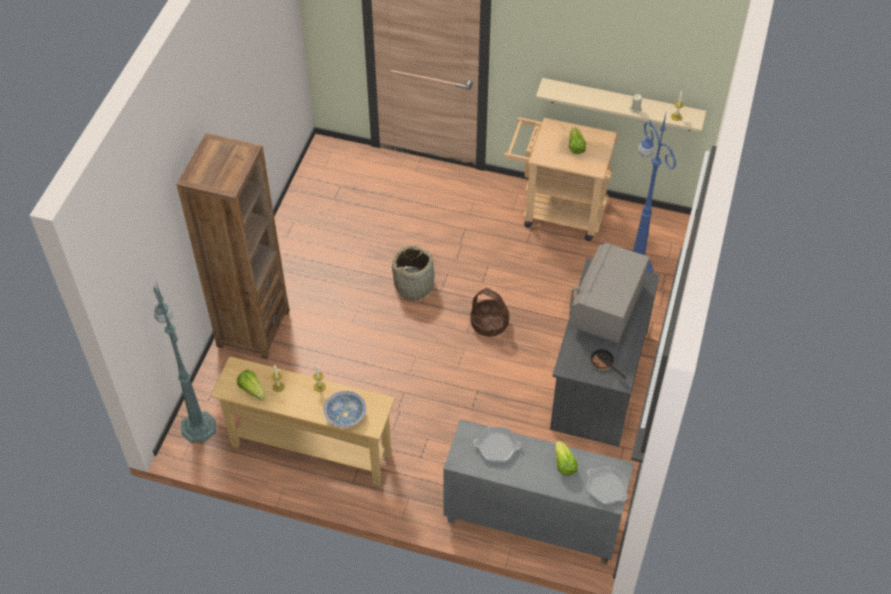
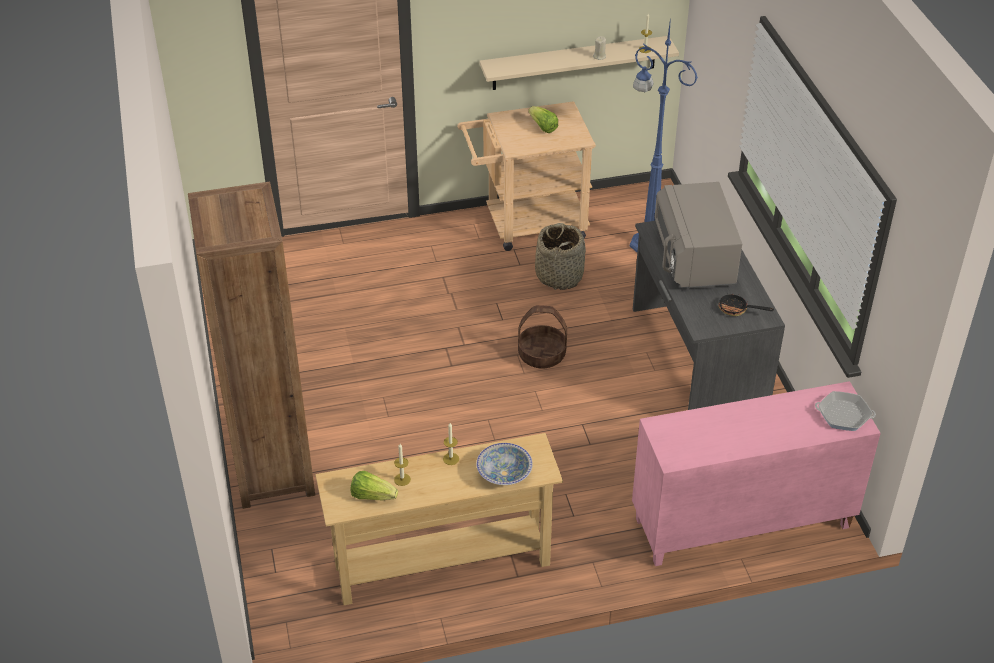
camera: 30 degrees left, 10 degrees down
(198, 425) = (283, 601): green floor lamp -> none
(414, 285) = (430, 352): basket -> basket (559, 275)
(496, 446) = (701, 427): frying pan -> none
(531, 522) = (741, 524): grey cabinet -> pink cabinet
(564, 464) = (783, 413): lettuce -> none

